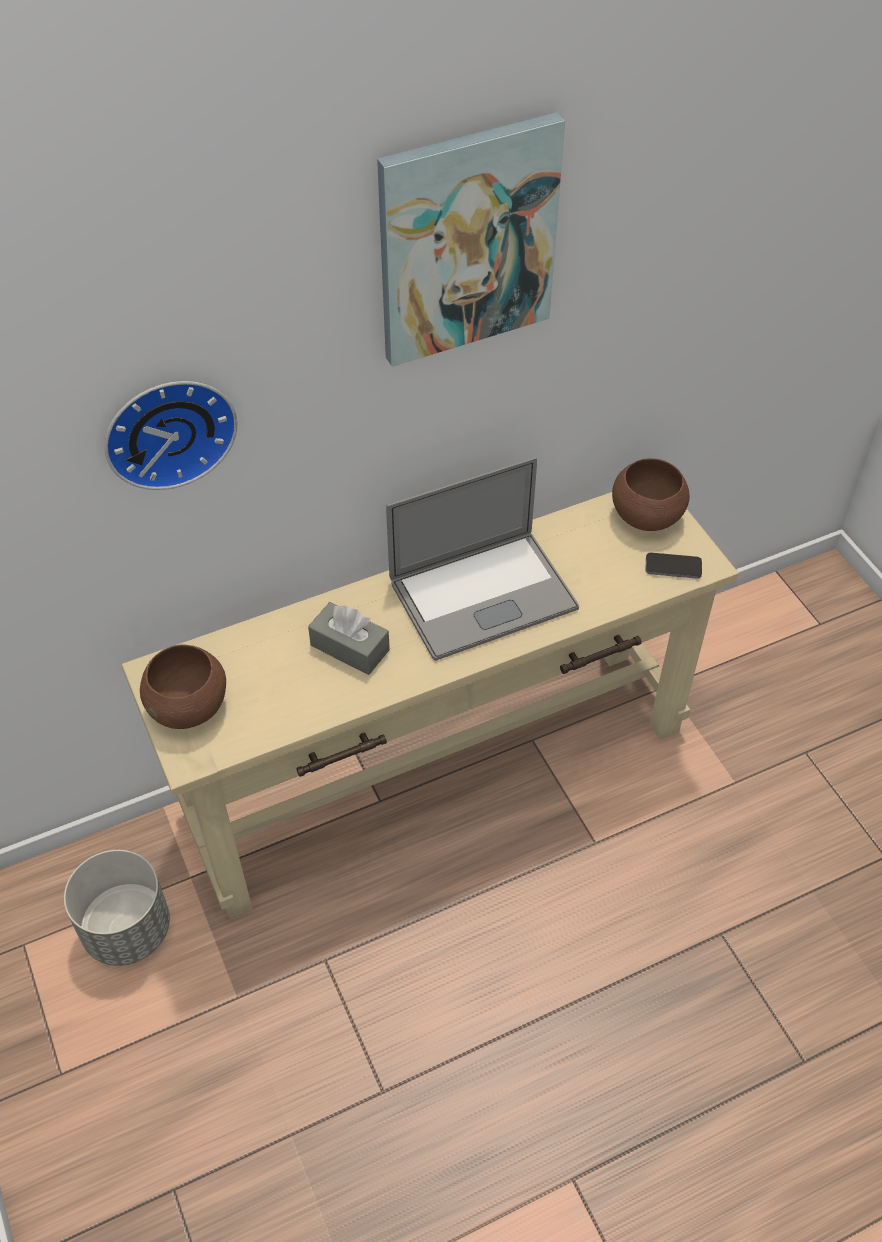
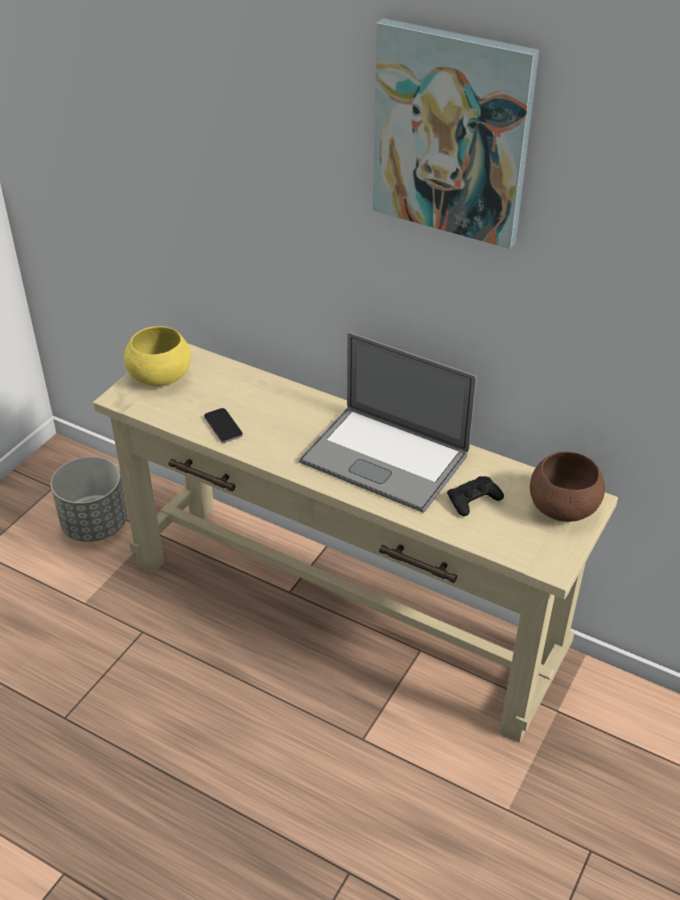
camera: 55 degrees right, 10 degrees down
(168, 429) = (221, 167): wall clock -> none
(189, 707) = (160, 378): brown bowl -> yellow bowl
(350, 647) = (272, 419): grey tissue box -> none
(589, 566) = (473, 500): none -> black game controller
(673, 567) = (526, 547): phone -> phone (223, 427)

